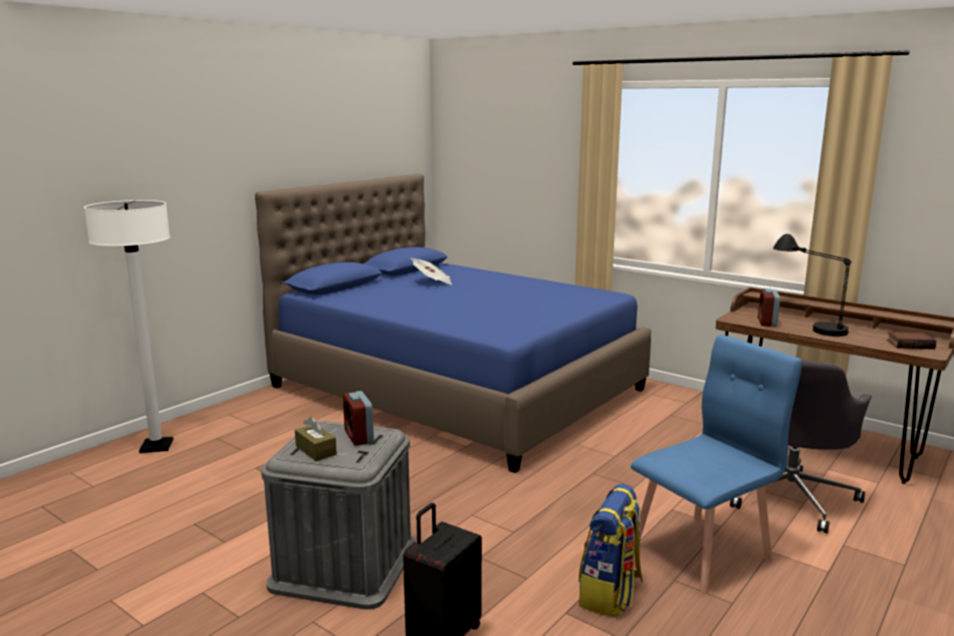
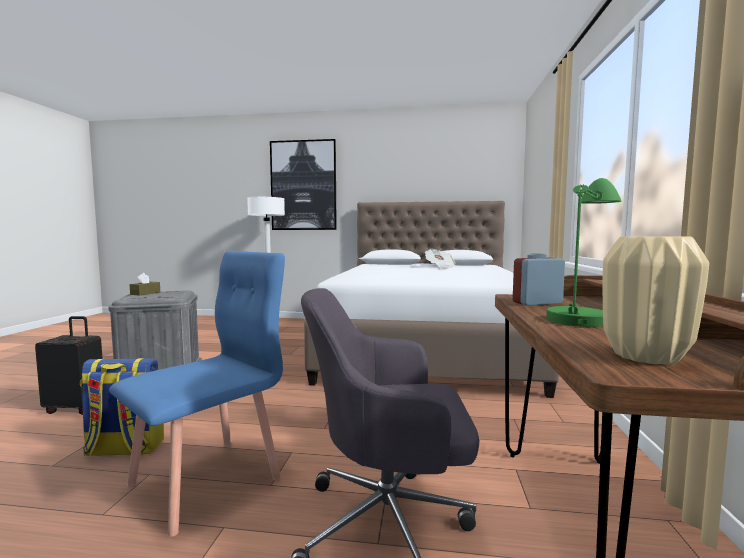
camera: 60 degrees right, 10 degrees down
(154, 166) = (303, 185): none -> picture
(359, 437) = (166, 295): alarm clock -> none
(457, 388) = (427, 347): blue bed -> white bed
(702, 552) = (207, 481): blue chair -> blue chair turned 75 degrees counterclockwise
(807, 324) = (584, 312): black table lamp -> green table lamp
(910, 344) = (647, 357): book -> beige vase

